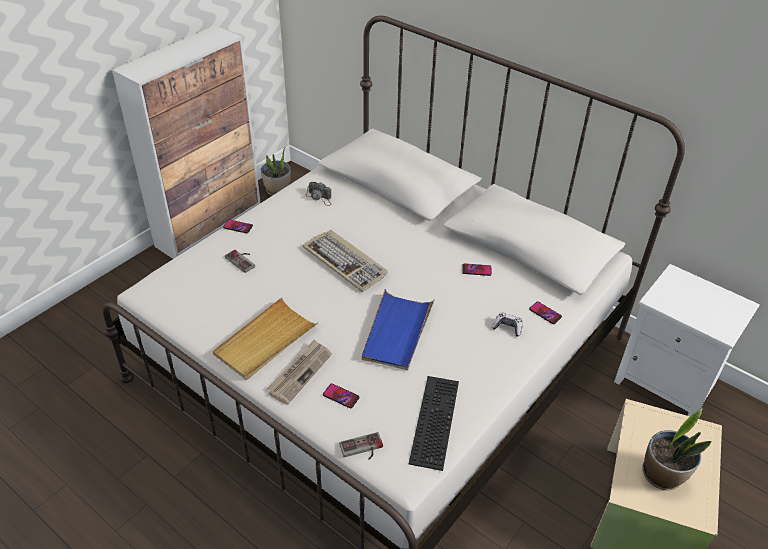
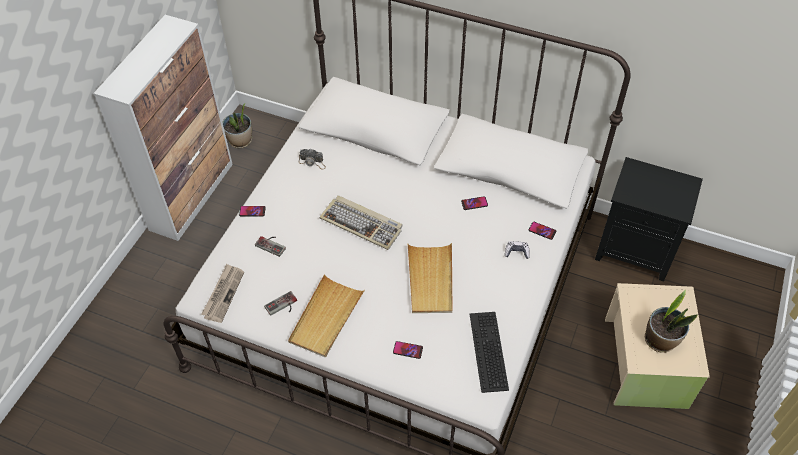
camera: 15 degrees left, 10 degrees up
(300, 372) = (366, 338): newspaper -> newspaper (223, 294)
(362, 449) = (442, 391): game controller -> game controller (282, 306)
(397, 332) = (430, 280): blue tray -> beige tray
(667, 383) = (636, 249): white nightstand -> black nightstand

